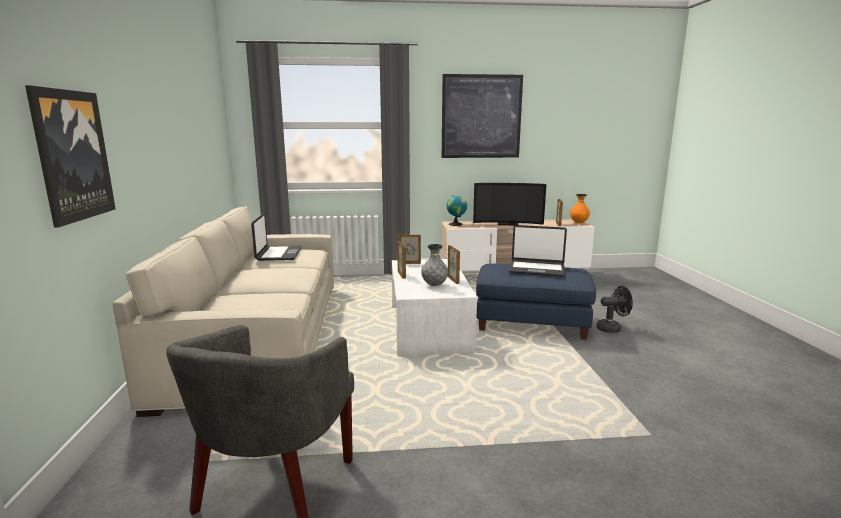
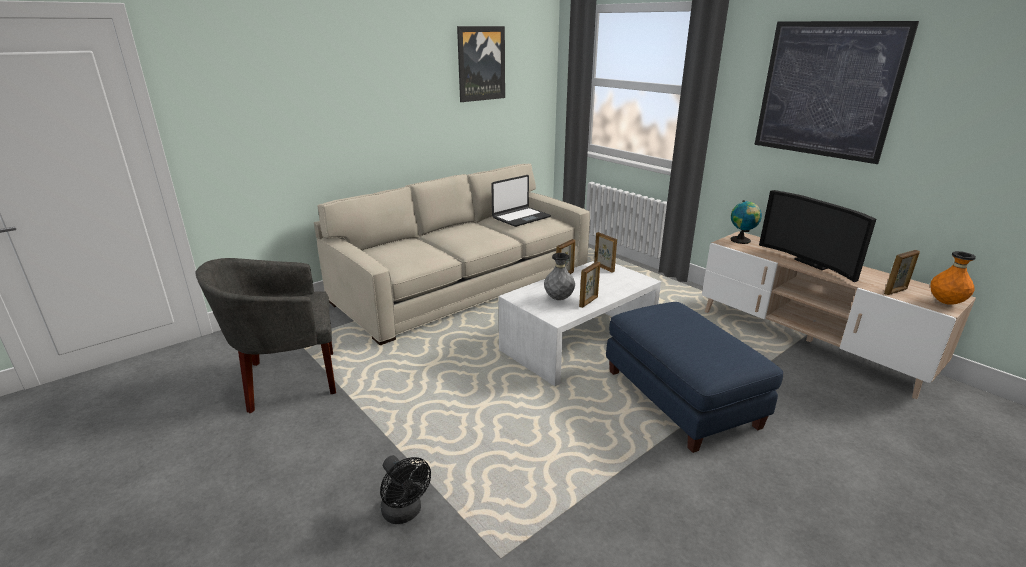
camera: 55 degrees right, 10 degrees up
(72, 155) = (292, 121): picture -> picture (481, 64)
(536, 269) = (699, 334): laptop -> none
(612, 328) = (762, 467): black fan -> black fan (405, 513)

